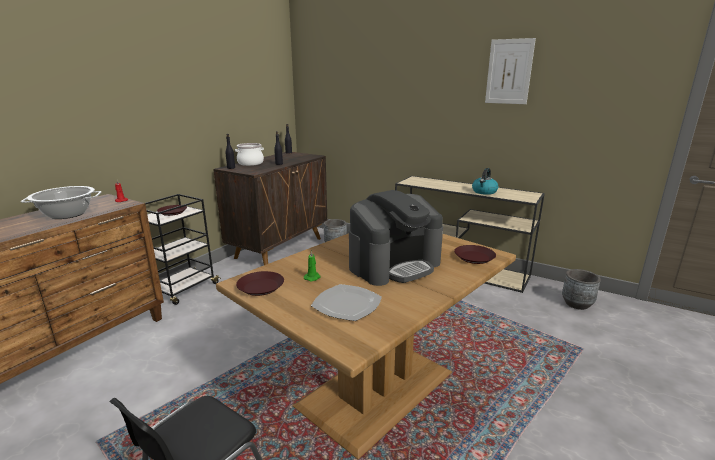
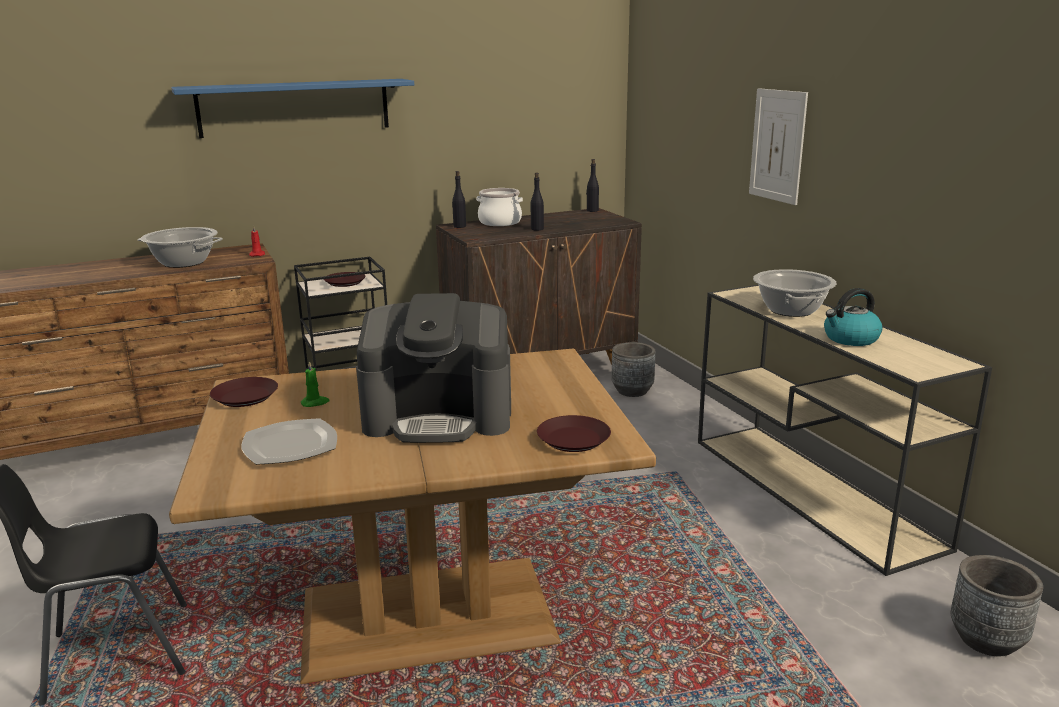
camera: 35 degrees right, 0 degrees up
(120, 95) = (295, 107): none -> blue shelf
(441, 185) = (790, 310): none -> cooking pot
(509, 72) = (943, 82): picture -> picture (777, 145)

